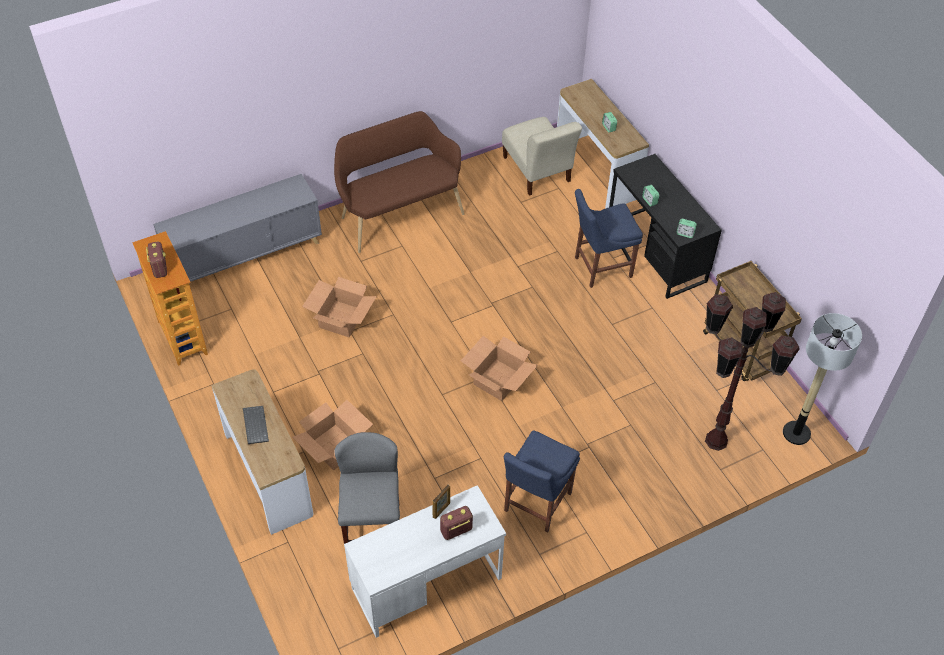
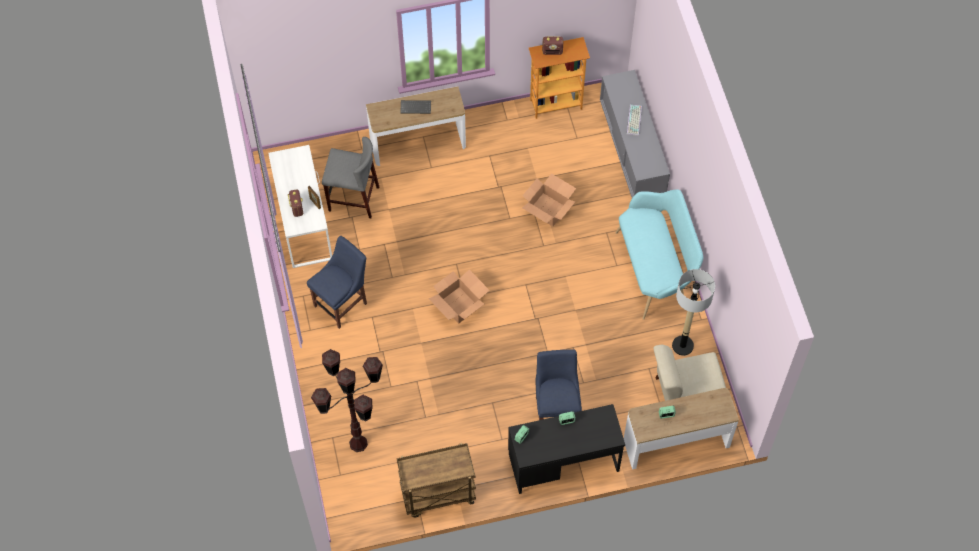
camera: 105 degrees right, 10 degrees up
(231, 212) = (634, 120): none -> keyboard
(335, 446) = (429, 187): cardboard box -> none
(398, 213) = (655, 269): brown bench -> turquoise bench
(535, 504) = (342, 303): blue chair -> blue chair turned 90 degrees clockwise
(796, 433) = (347, 506): floor lamp -> floor lamp (683, 345)

